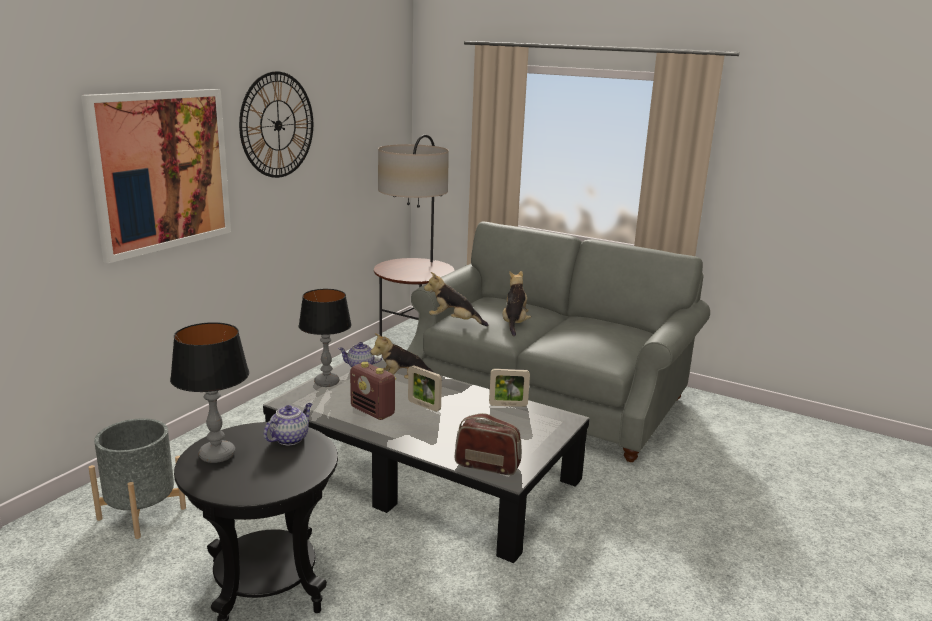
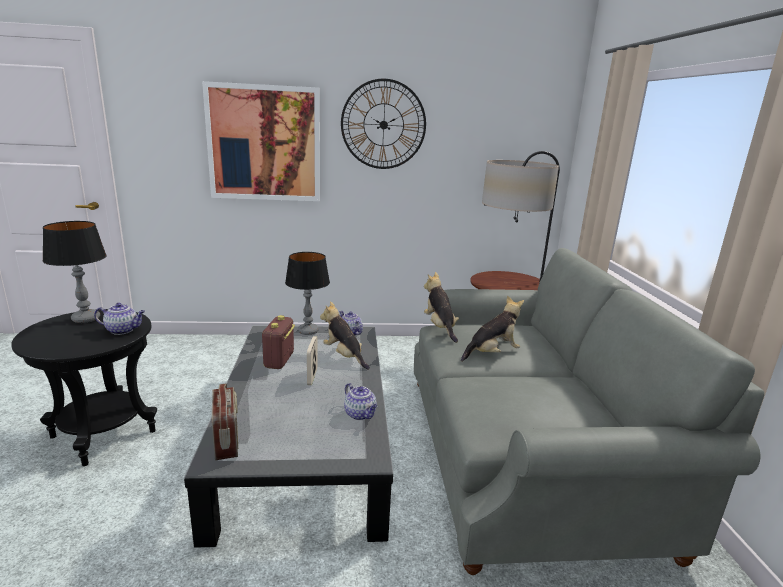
camera: 55 degrees right, 0 degrees up
(142, 513) = (170, 360): grey planter -> none
(508, 405) = (360, 414): picture frame -> teapot

